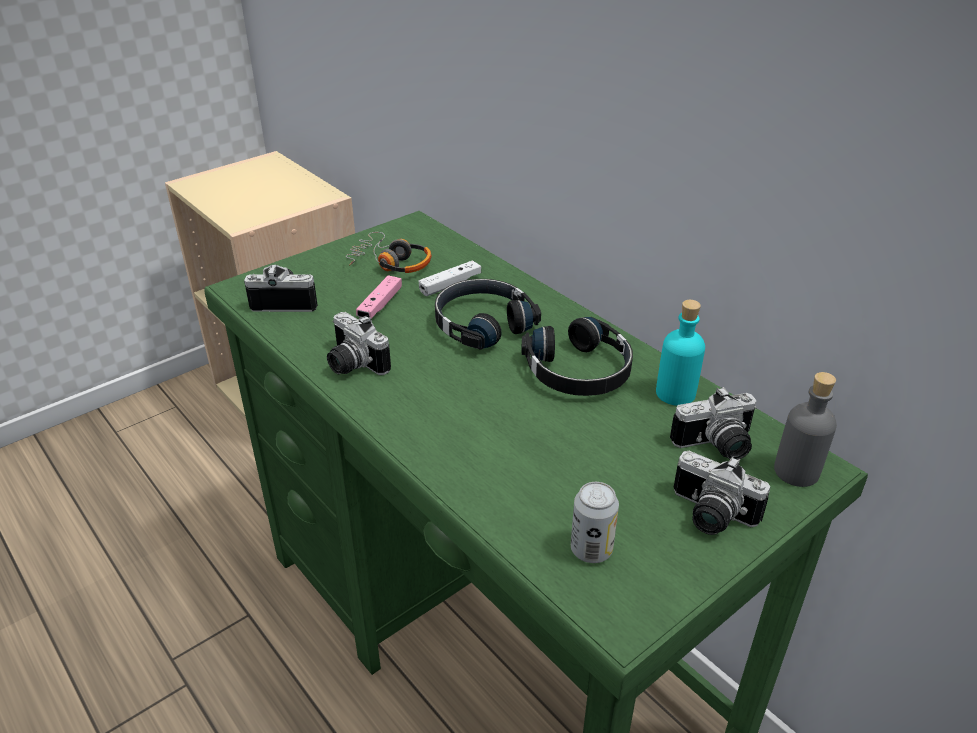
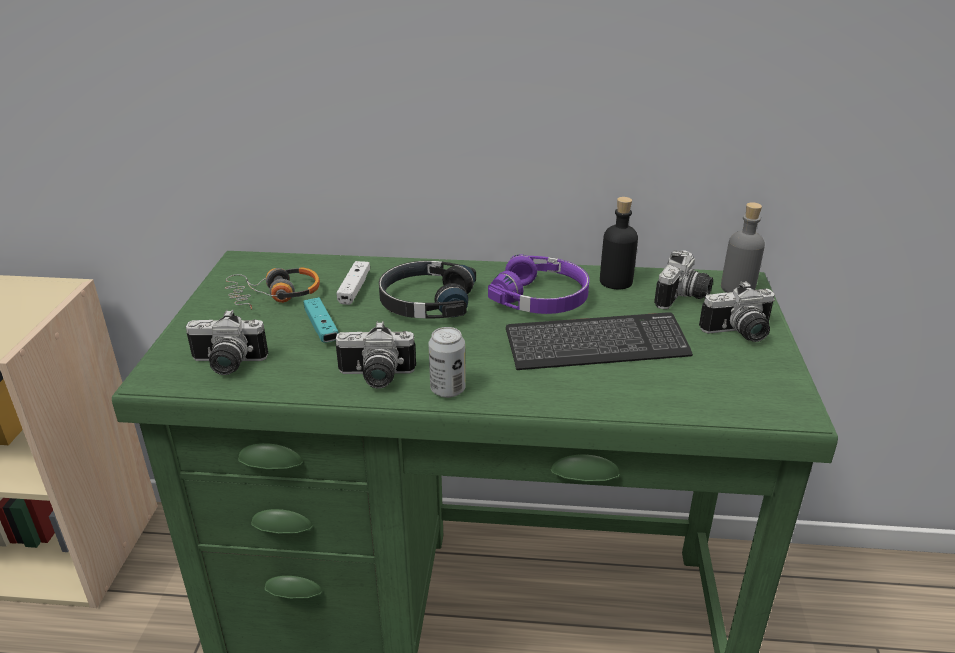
camera: 45 degrees left, 5 degrees down
(286, 300) = (226, 365): camera -> camera turned 135 degrees counterclockwise
(380, 305) = (321, 328): pink game controller -> turquoise game controller
(552, 440) = (596, 345): none -> keyboard
(579, 371) = (541, 298): black headphones -> purple headphones
(591, 550) = (720, 388): can -> can (447, 389)
(675, 393) = (616, 281): turquoise bottle -> black bottle

